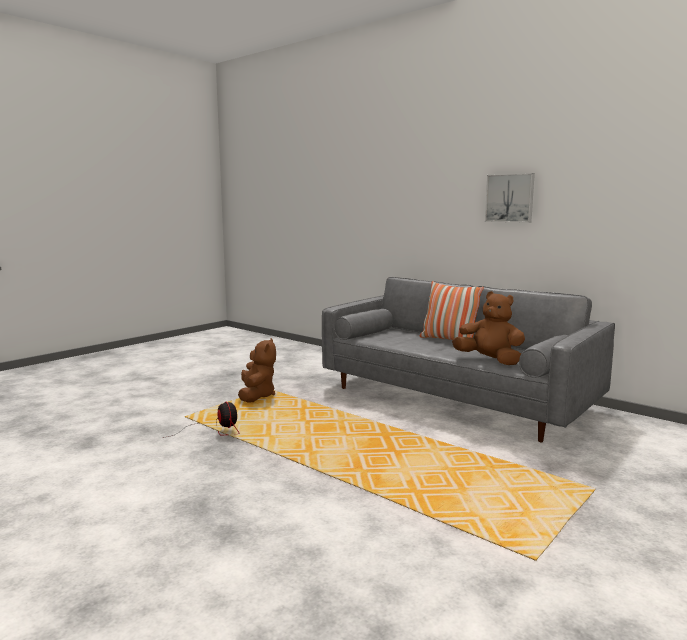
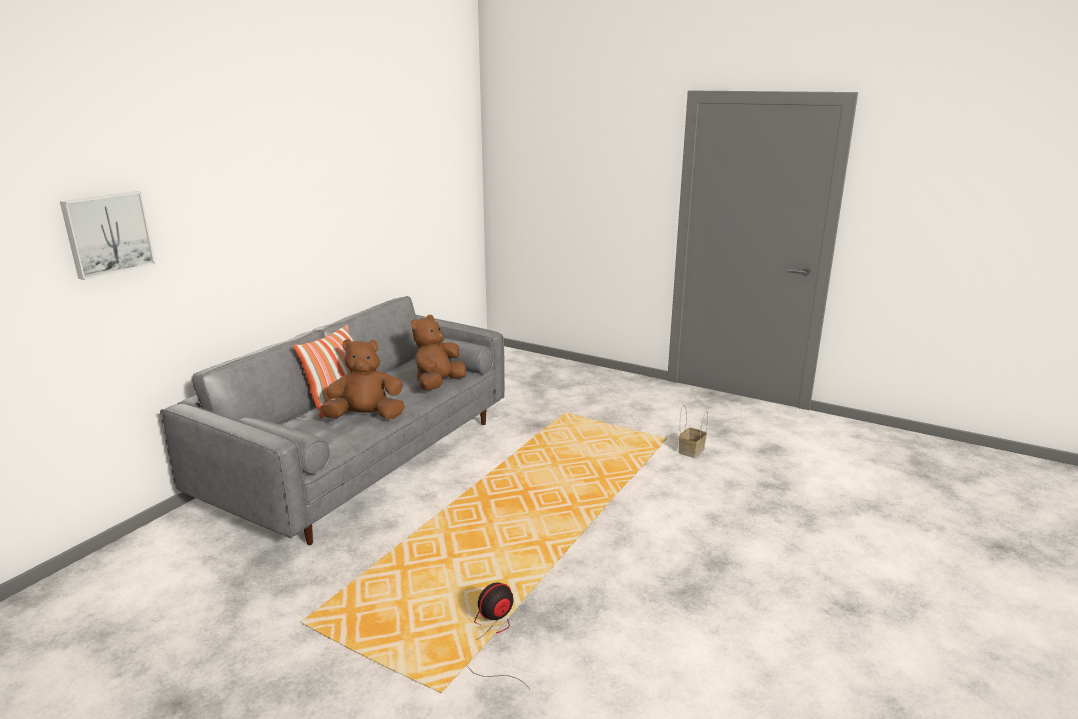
camera: 100 degrees left, 10 degrees up
(256, 396) = (335, 629): brown plush toy -> brown plush toy (366, 417)
(499, 577) = (691, 450): none -> basket
(510, 198) = (288, 213): picture -> picture (107, 234)

